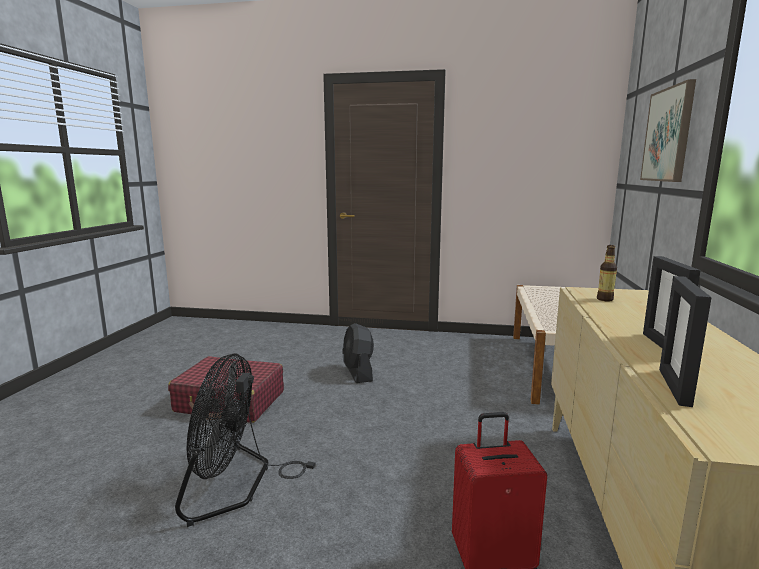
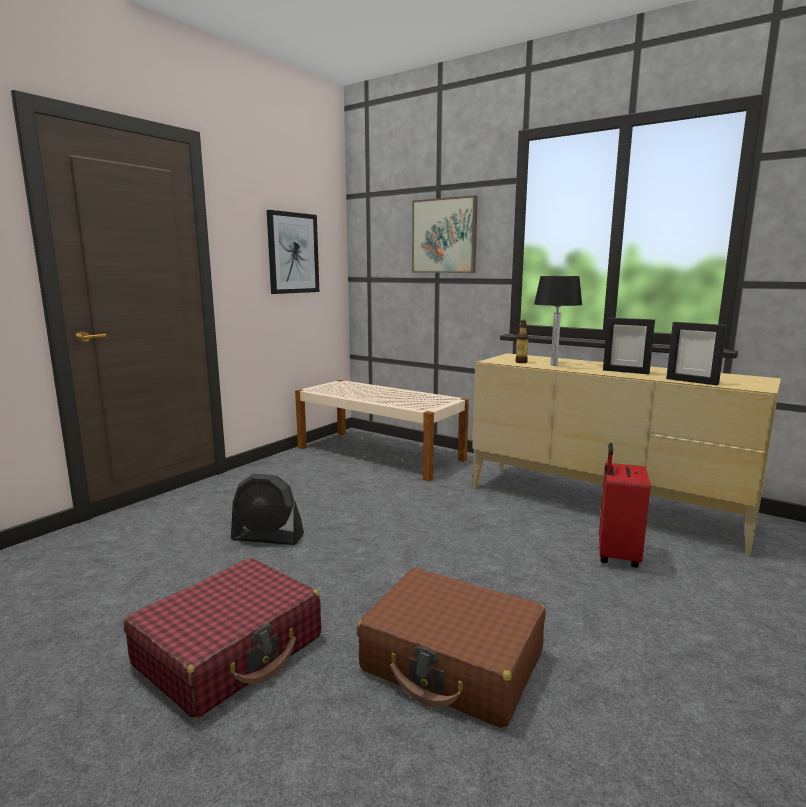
camera: 65 degrees left, 0 degrees up
(242, 480) = (453, 662): black fan -> brown suitcase
(535, 160) = (293, 253): none -> picture
(621, 312) = (554, 365): none -> table lamp

